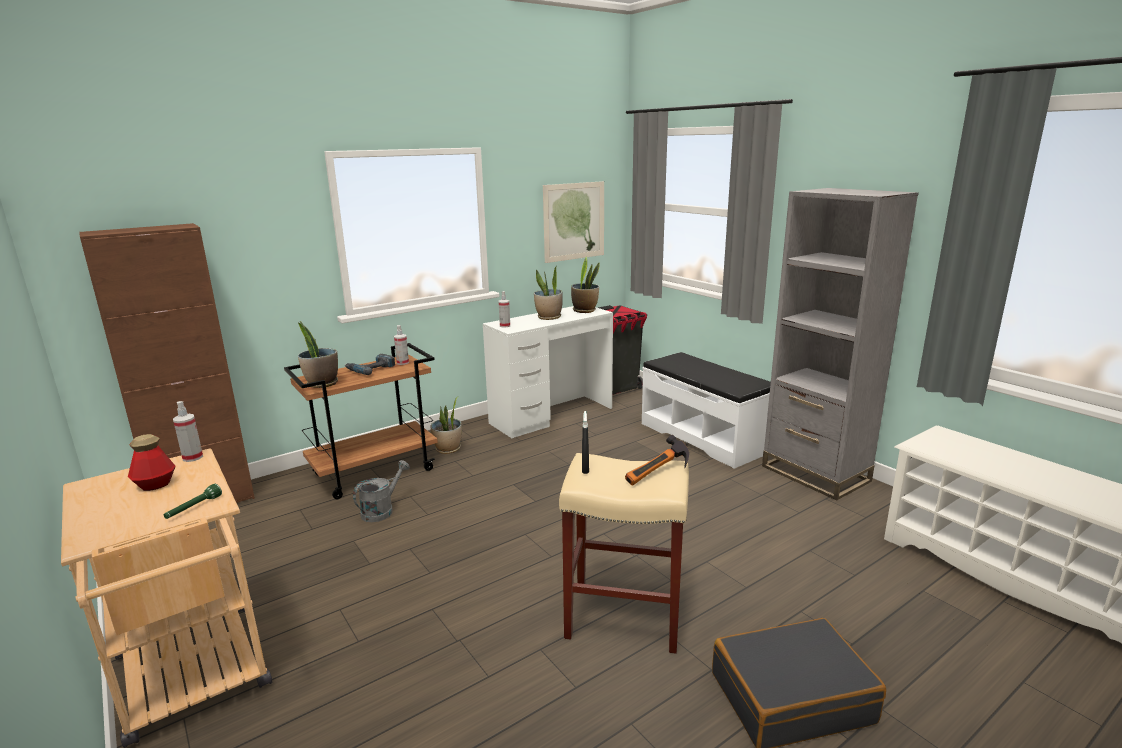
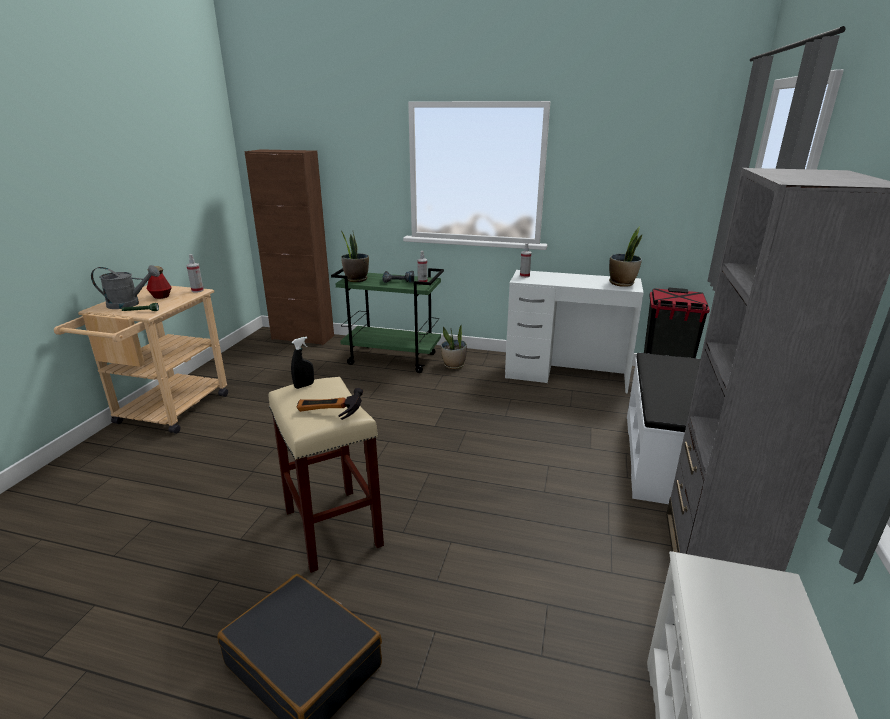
camera: 50 degrees right, 5 degrees up
(375, 471) = (393, 359): brown cart -> green cart
(382, 510) = (355, 382): grey watering can -> grey watering can (129, 304)
(549, 317) = (575, 280): potted plant -> none
(574, 221) = (656, 187): picture -> none

